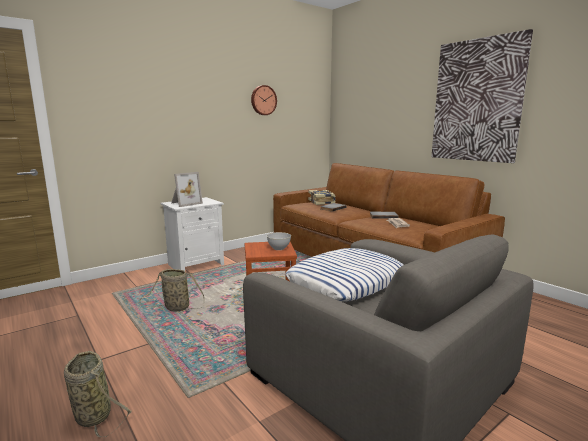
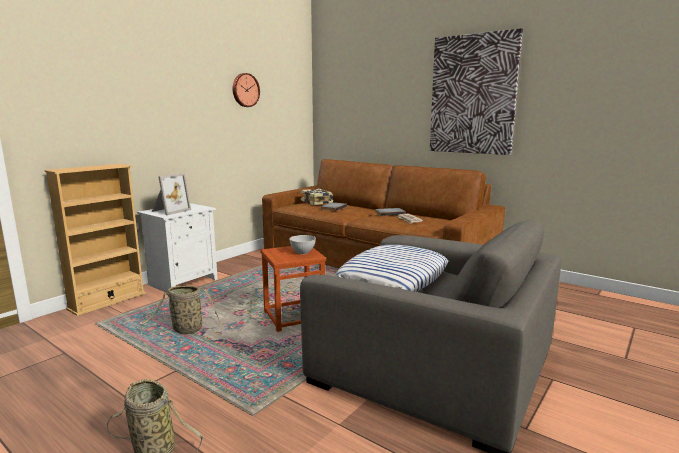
camera: 15 degrees left, 0 degrees up
(131, 275) = (107, 301): none -> beige bookcase

